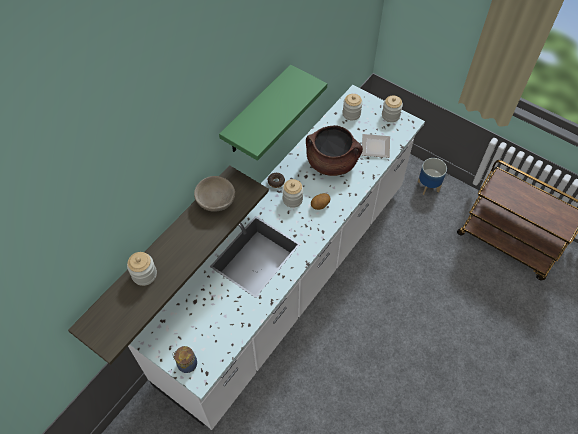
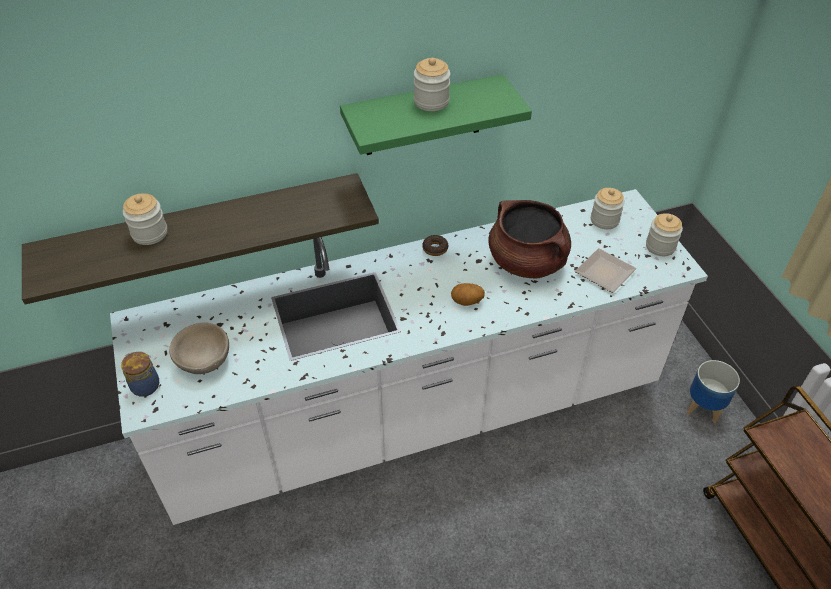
camera: 35 degrees right, 10 degrees down
(215, 202) = (302, 201): beige bowl -> beige bowl (203, 360)
(292, 199) = (437, 277): jar -> jar (431, 102)

